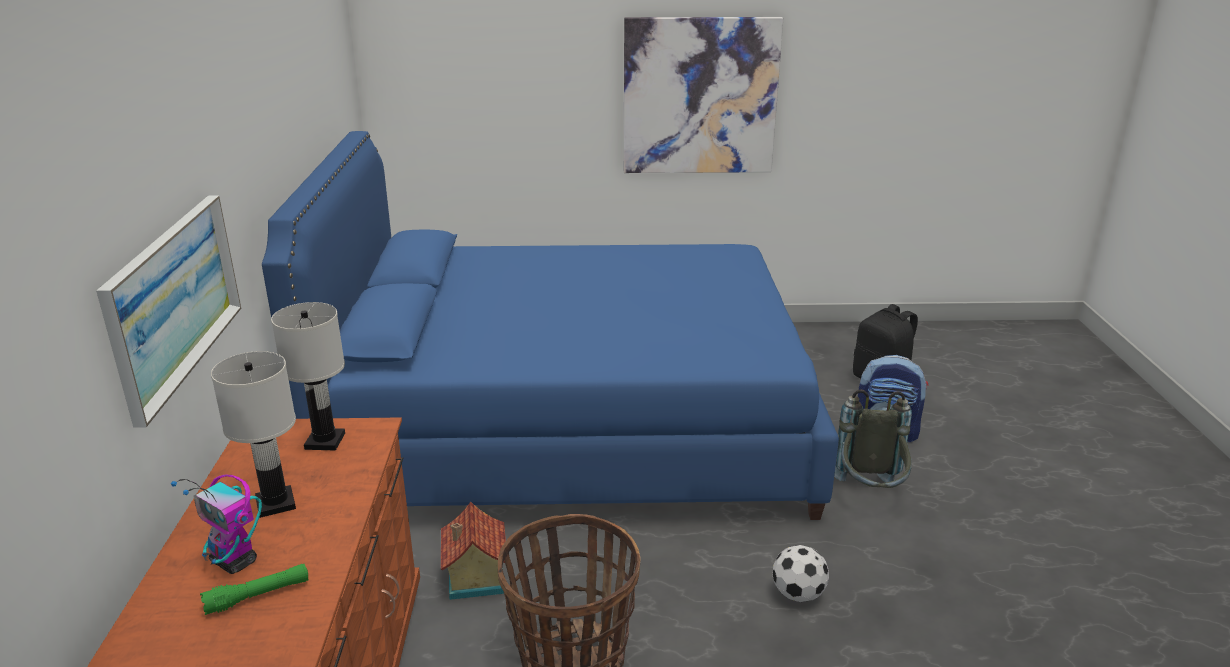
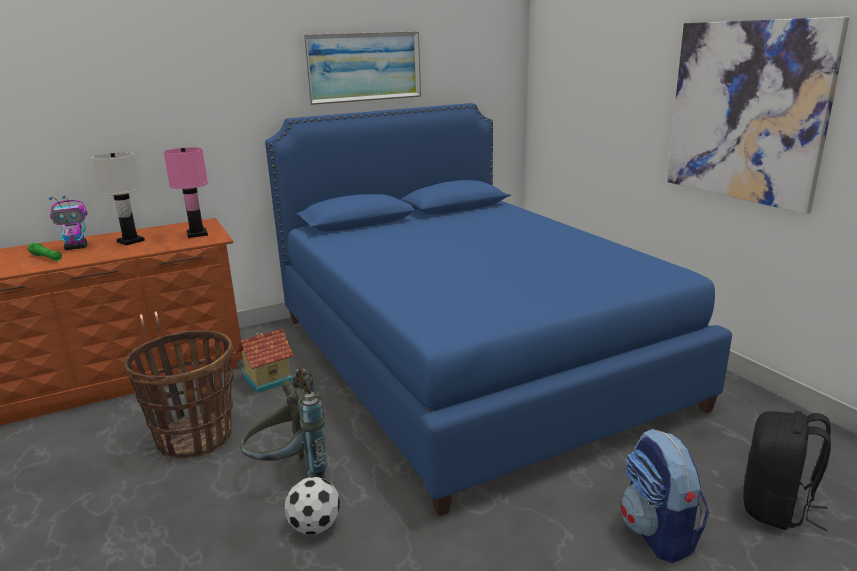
camera: 65 degrees right, 5 degrees down
(174, 301) = (154, 126): picture -> picture (363, 67)
(235, 562) = (77, 247): toy robot -> toy robot turned 120 degrees counterclockwise
(324, 441) = (197, 234): white table lamp -> pink table lamp
(870, 494) = (514, 543): grey backpack -> grey backpack (289, 470)

